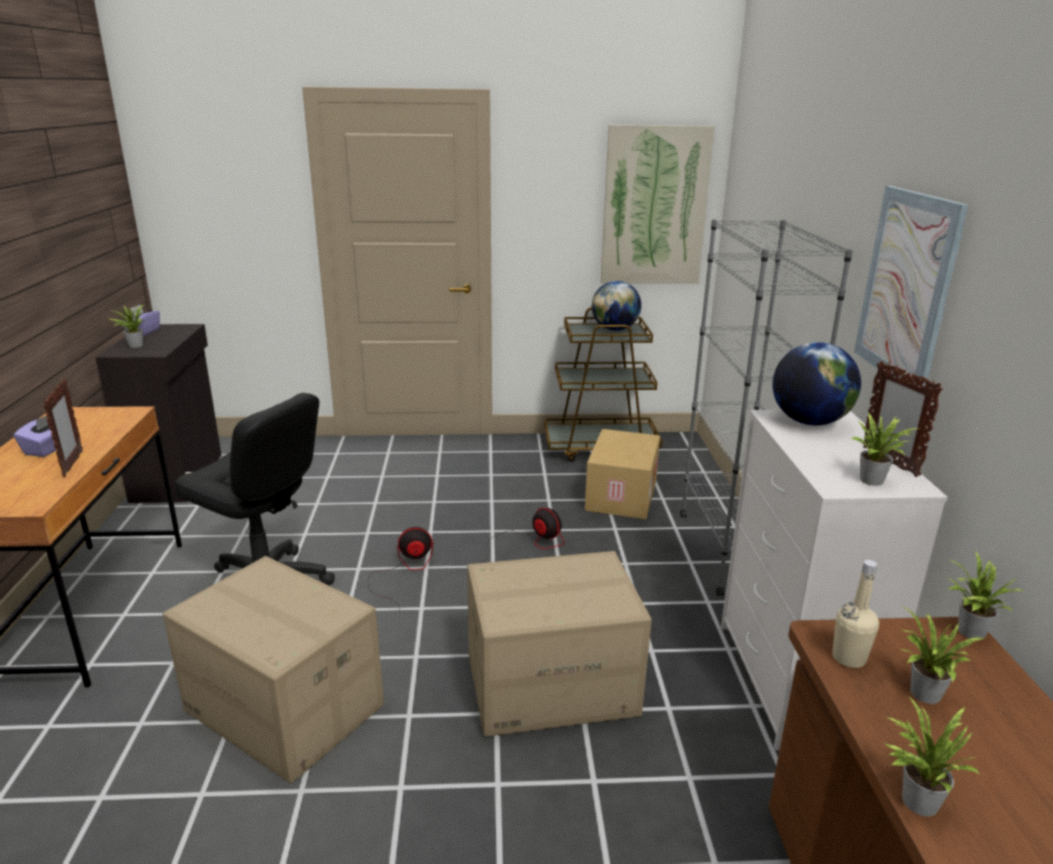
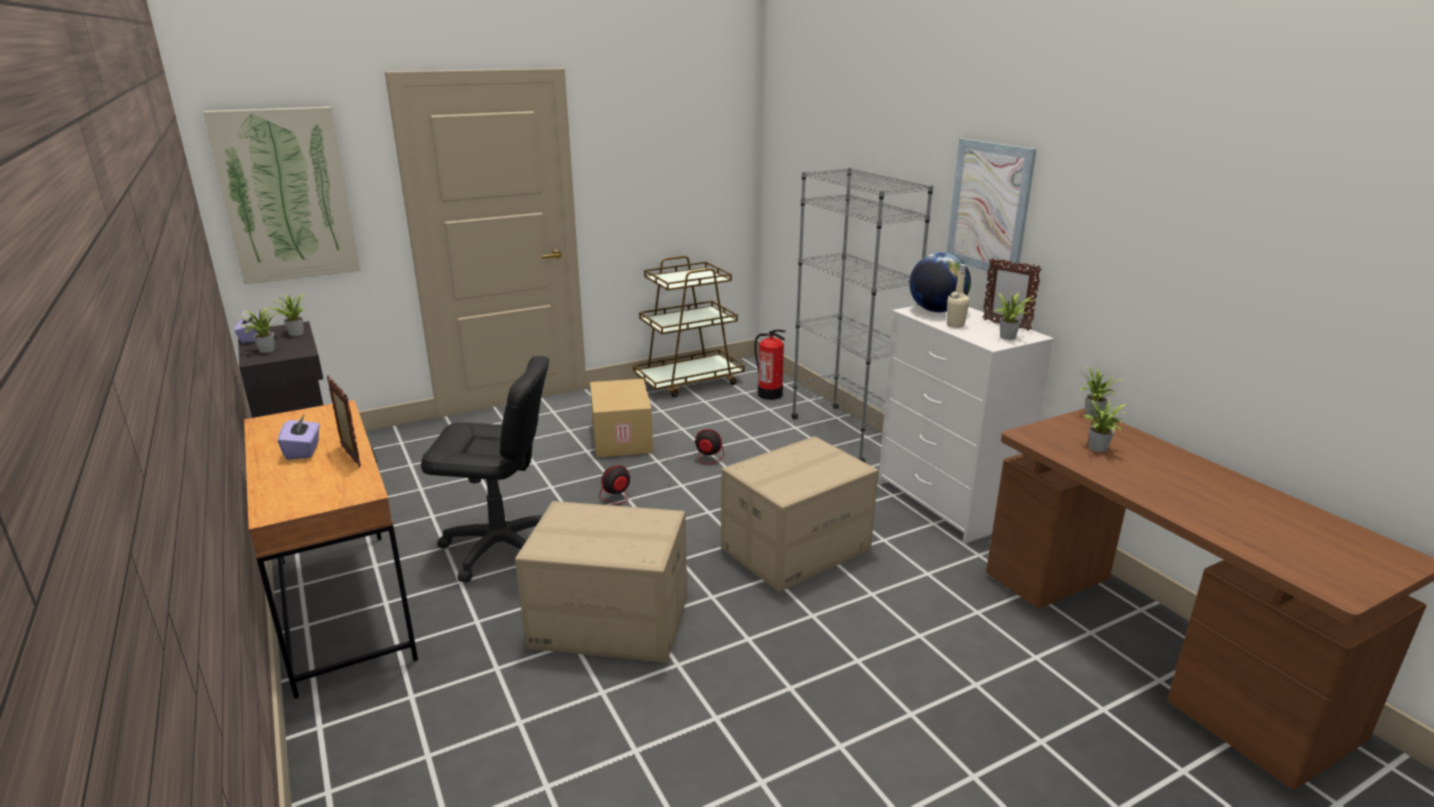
camera: 25 degrees left, 0 degrees up
(615, 329) = (691, 275): globe -> none
(620, 494) = (735, 413): cardboard box -> cardboard box (620, 438)
(654, 206) = (707, 164): picture -> picture (286, 195)
(677, 480) = (769, 394): none -> fire extinguisher
(848, 658) = (1047, 442): beige bottle -> beige bottle (955, 325)
(914, 799) = (1133, 492): potted plant -> potted plant (294, 333)

